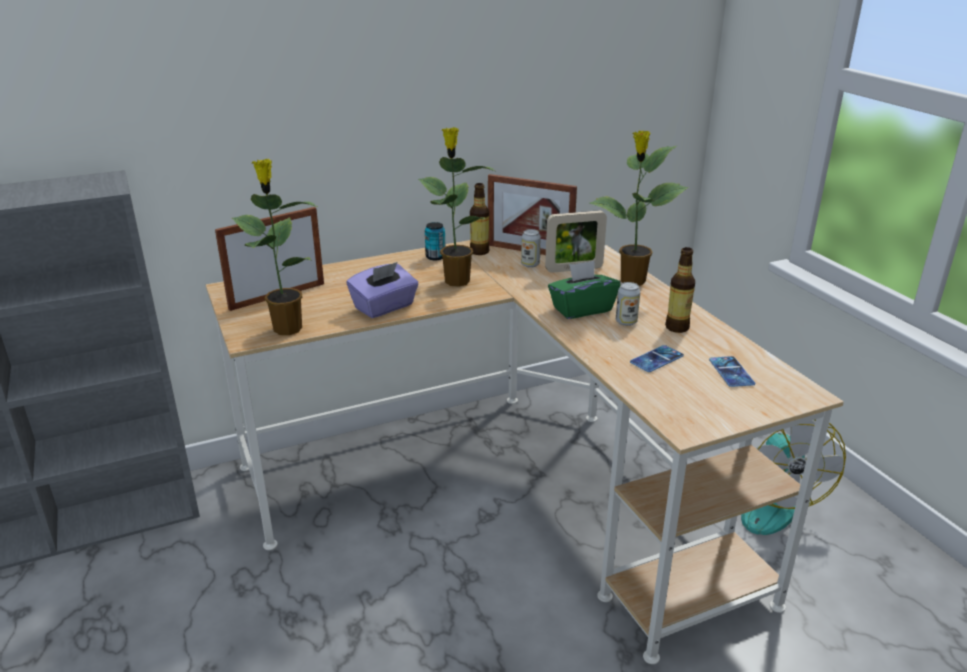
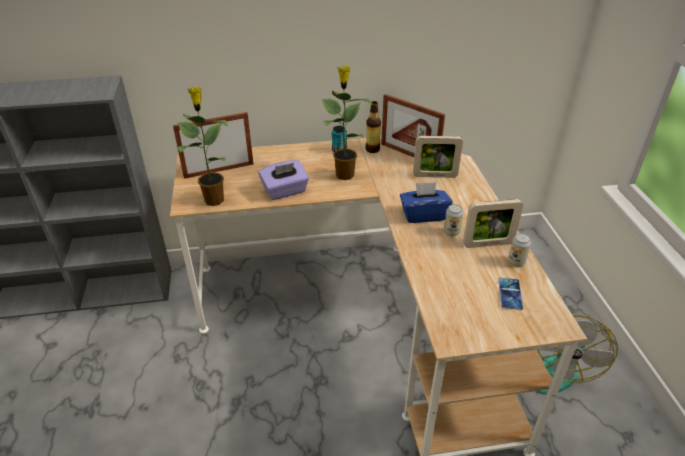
camera: 15 degrees right, 10 degrees up
(530, 264) = (404, 167): can -> can (516, 262)
(581, 309) = (423, 215): green tissue box -> blue tissue box
(631, 281) = (473, 194): potted plant -> none
(656, 359) = (458, 271): phone -> none
(677, 327) = (488, 244): bottle -> picture frame

